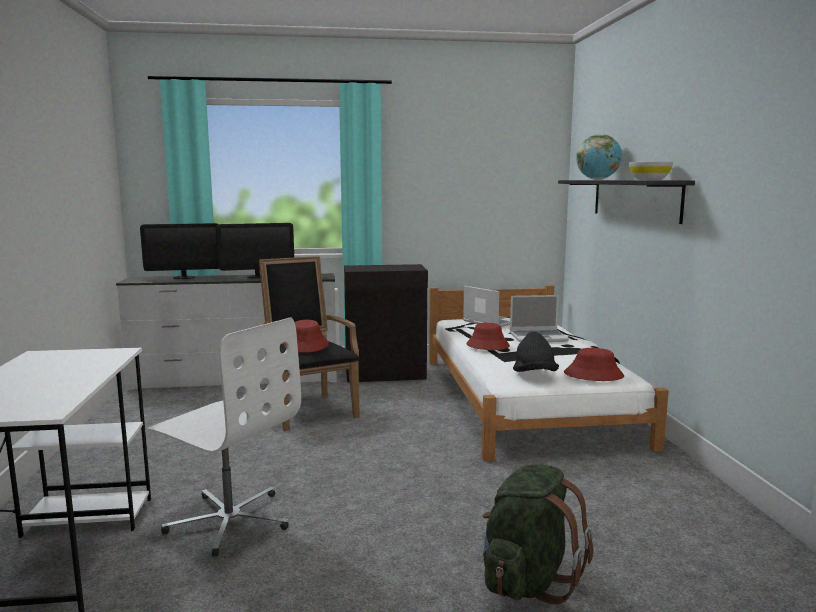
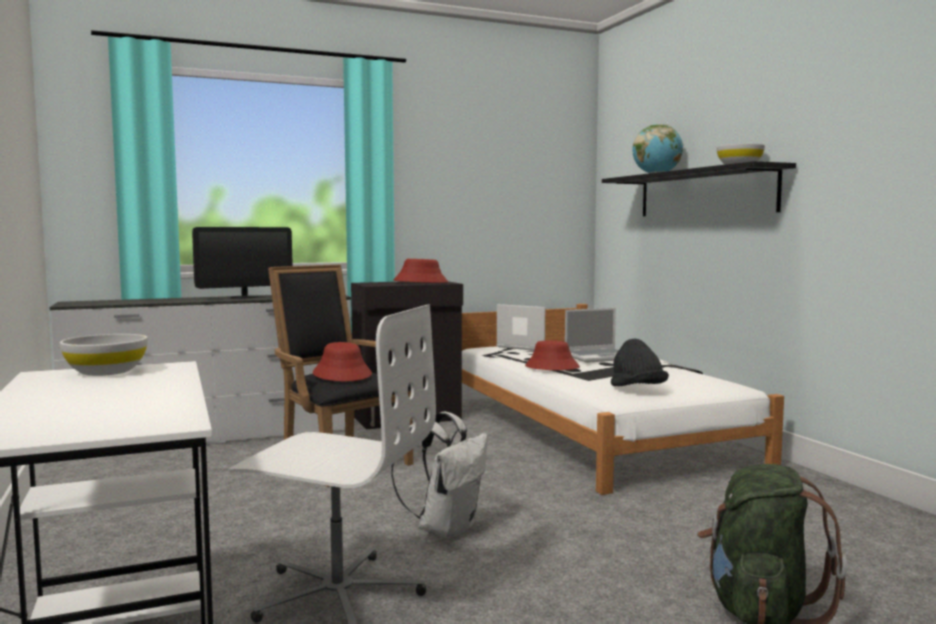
camera: 15 degrees left, 5 degrees down
(74, 355) = (106, 372): none -> white bowl
(184, 277) = (142, 300): monitor -> none
(342, 477) = (446, 529): none -> white backpack
(593, 375) = (698, 386): red hat -> red hat (420, 282)

